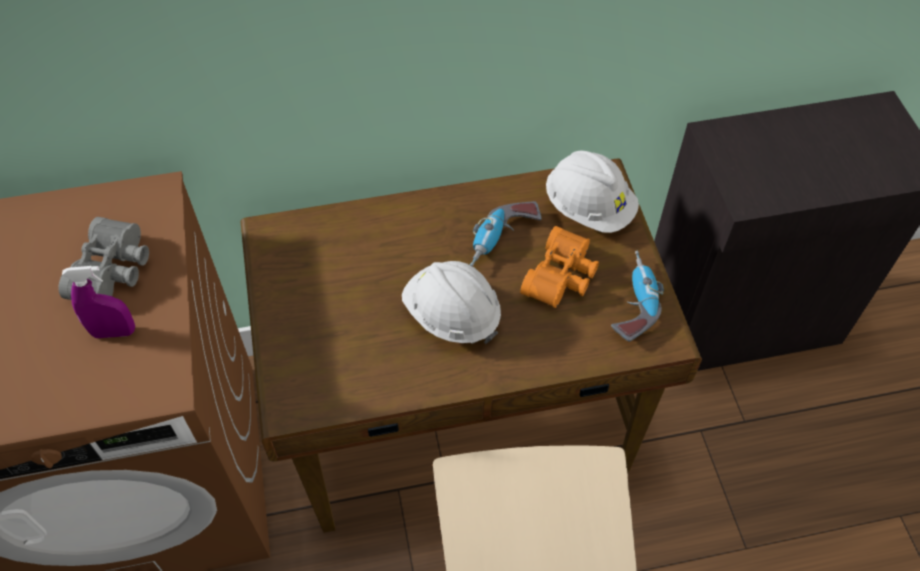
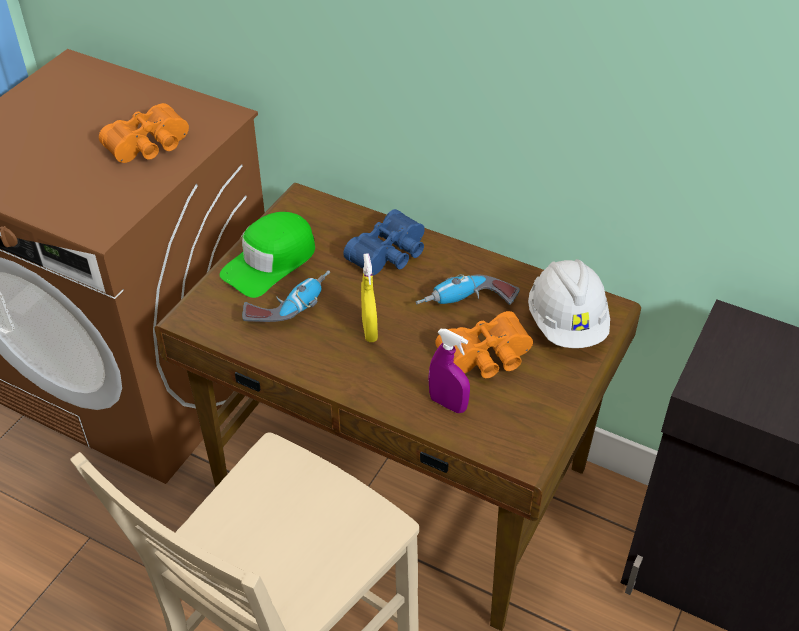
camera: 40 degrees right, 10 degrees down
(114, 332) = (109, 181): purple spray bottle -> purple spray bottle (448, 404)
(115, 270) = (150, 147): grey binoculars -> orange binoculars
(303, 308) = (270, 262): none -> green cap
(398, 235) = (391, 255): none -> blue binoculars
(452, 315) = (369, 330): white hard hat -> yellow spray bottle
(632, 302) = (526, 412): power drill -> power drill (289, 305)

